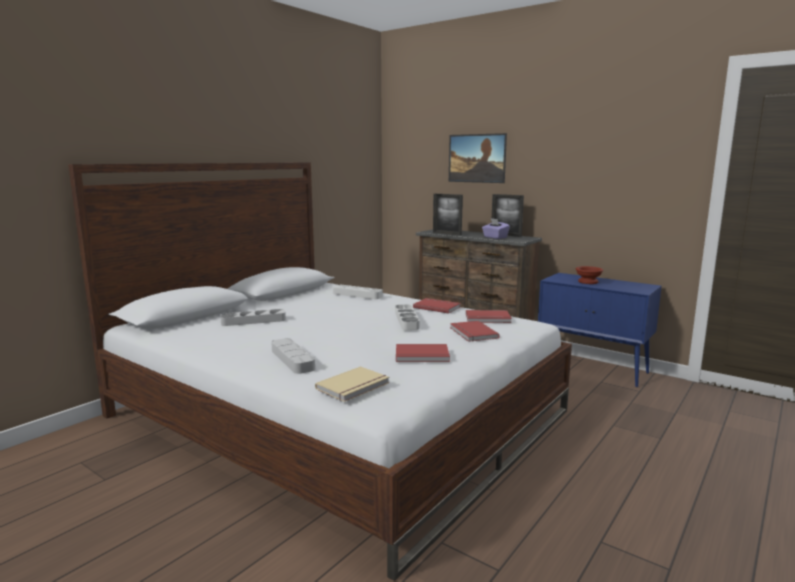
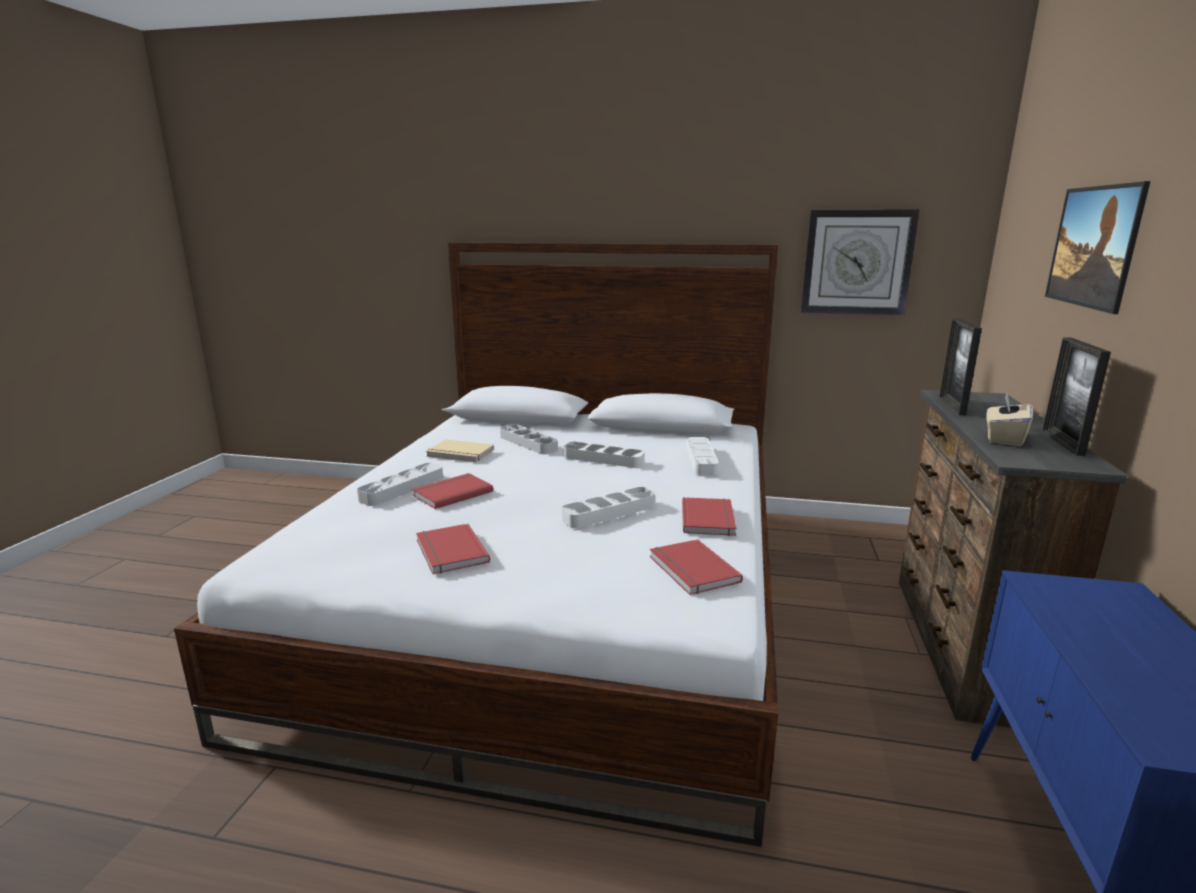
camera: 65 degrees right, 5 degrees up
(321, 310) = (603, 459): none -> white tray
(337, 172) = (857, 262): none -> wall clock
(354, 386) = (312, 534): beige book -> beige book (459, 454)
(472, 333) = (589, 569): red book -> red book (451, 493)
(495, 237) = (1004, 438): purple tissue box -> beige tissue box
(589, 282) = (1113, 637): brown bowl -> none

